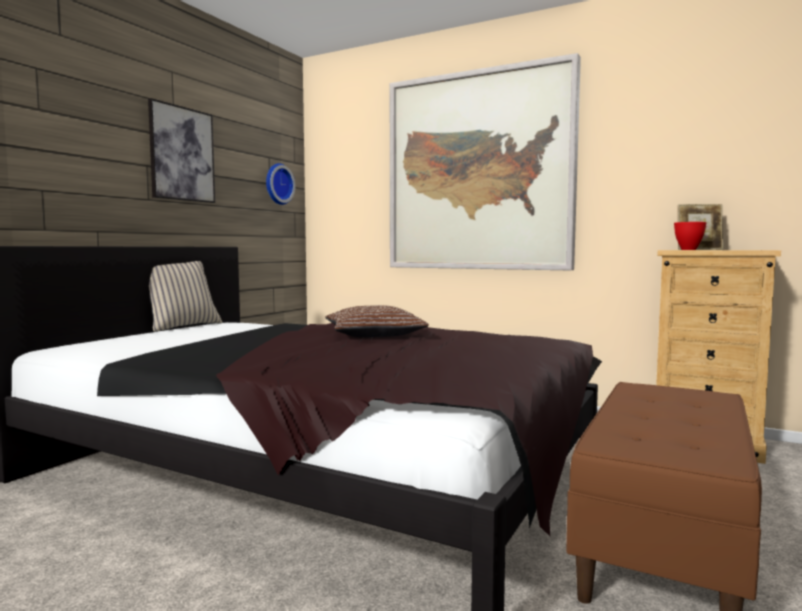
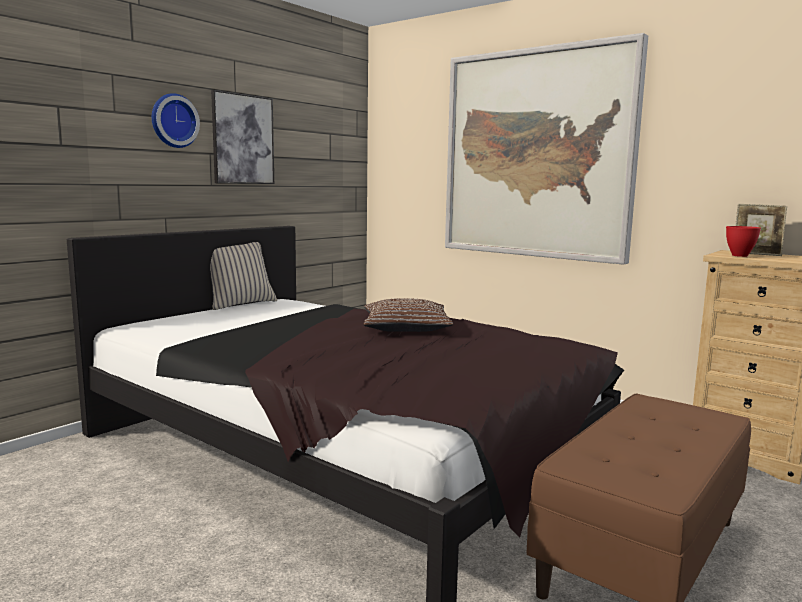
camera: 10 degrees right, 5 degrees up
(277, 184) = (338, 160): wall clock -> wall clock (173, 121)

